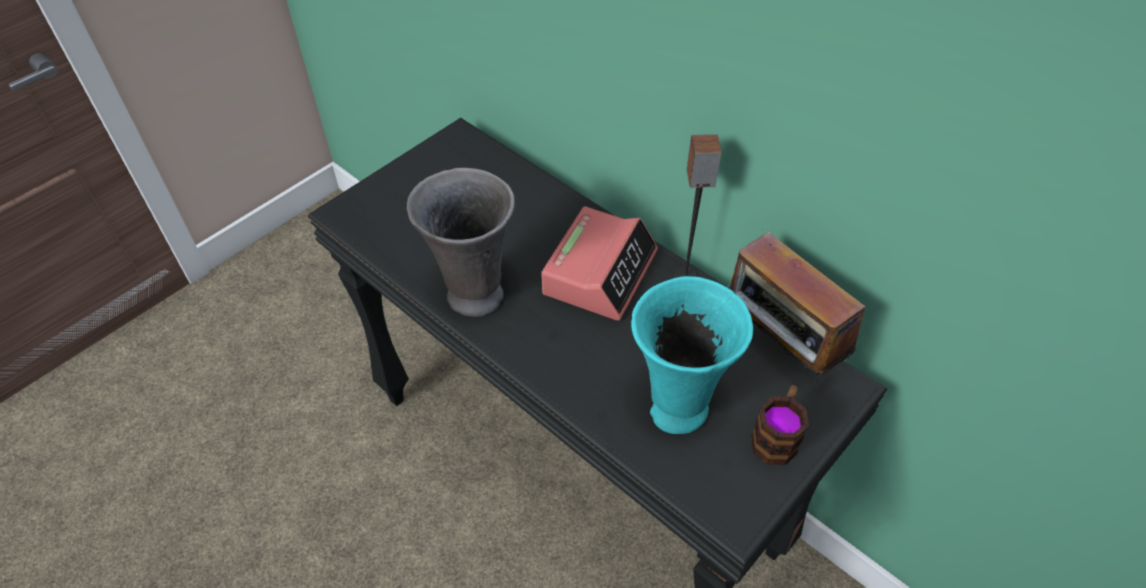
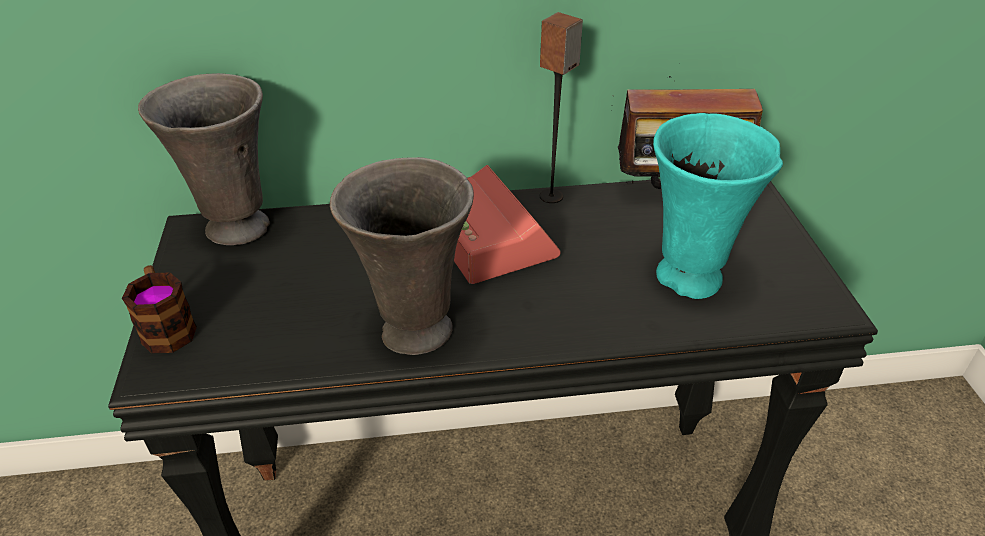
camera: 50 degrees left, 10 degrees down
(479, 152) = (235, 228): none -> grey vase
(776, 435) = (764, 242): mug -> mug (167, 326)

